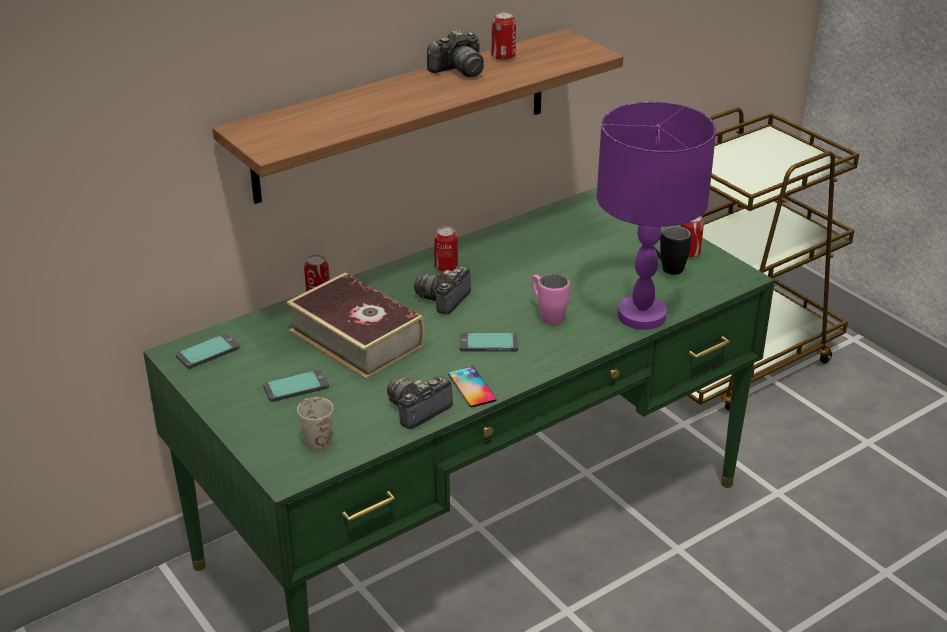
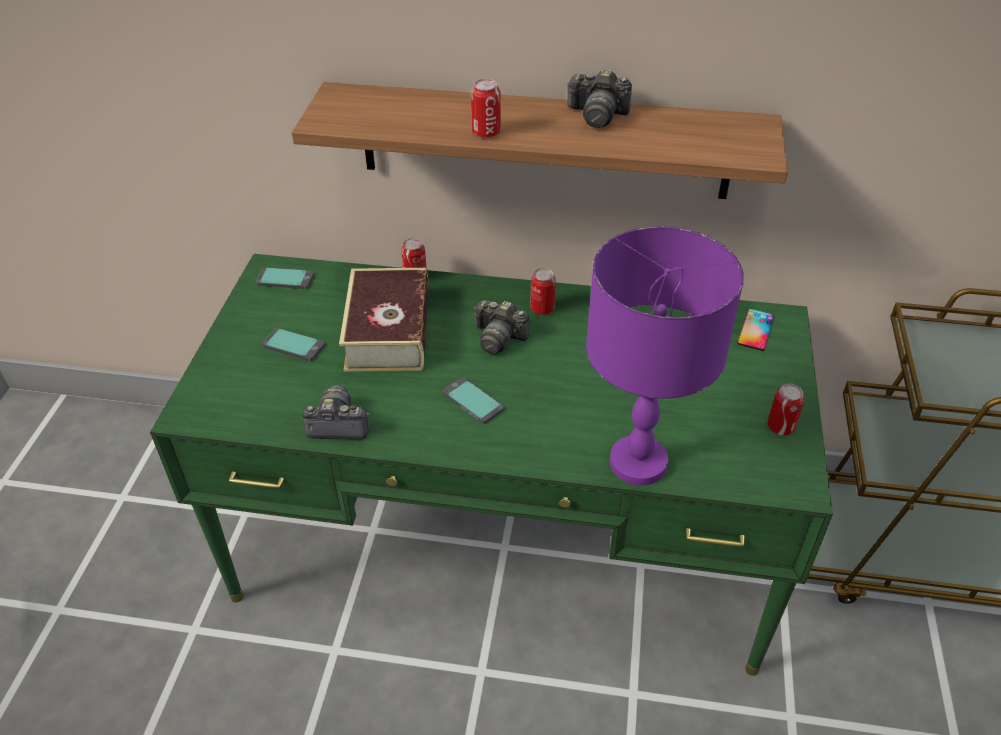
camera: 45 degrees right, 10 degrees up
(314, 436) = (245, 396): white mug -> none
(444, 299) = (498, 337): camera -> camera turned 135 degrees counterclockwise
(471, 387) = (403, 432): phone -> phone (755, 330)
(503, 57) = (662, 119): can -> can (486, 132)
(547, 315) = (557, 406): pink mug -> none
(666, 267) = (735, 428): black mug -> none

